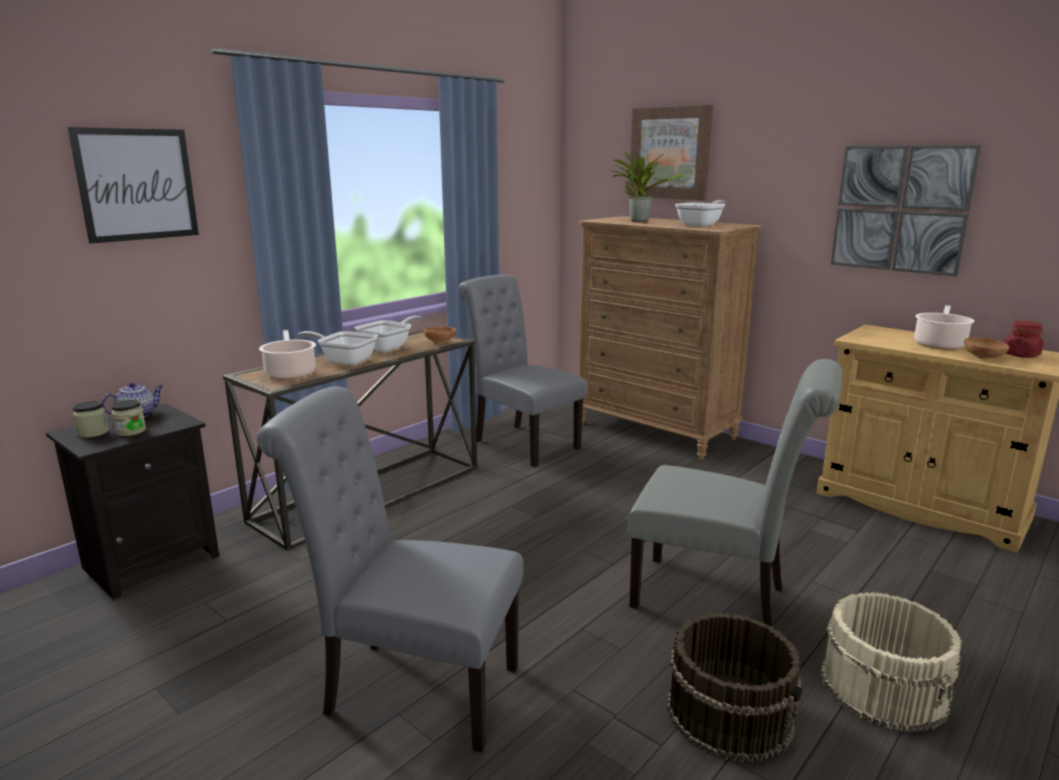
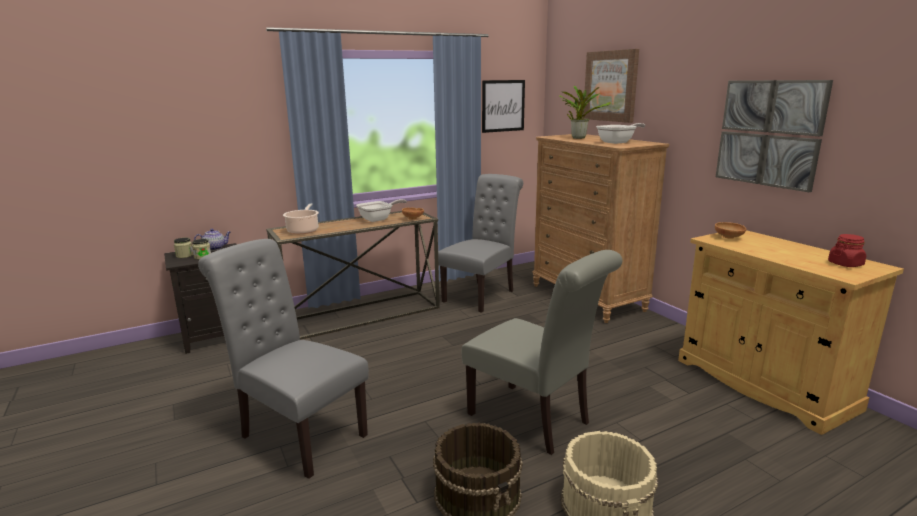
camera: 20 degrees right, 0 degrees up
(137, 184) = (222, 111): picture -> picture (503, 106)
(344, 360) = (342, 225): frying pan -> none
(521, 442) = (482, 295): grey chair -> grey chair turned 60 degrees clockwise
(939, 344) = (780, 249): cooking pot -> none
(984, 359) = (803, 264): brown bowl -> brown bowl (729, 238)

